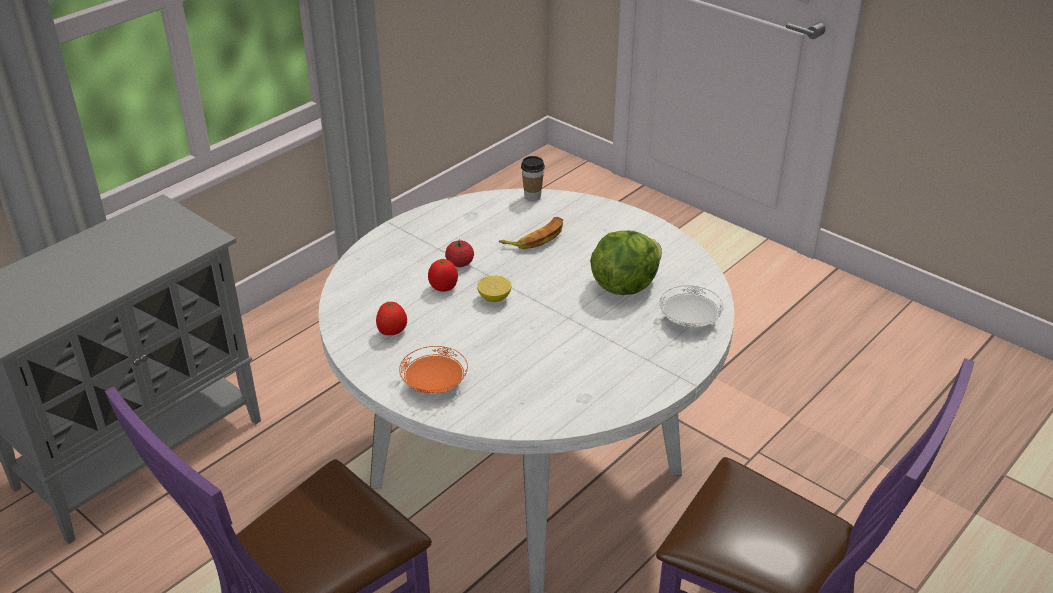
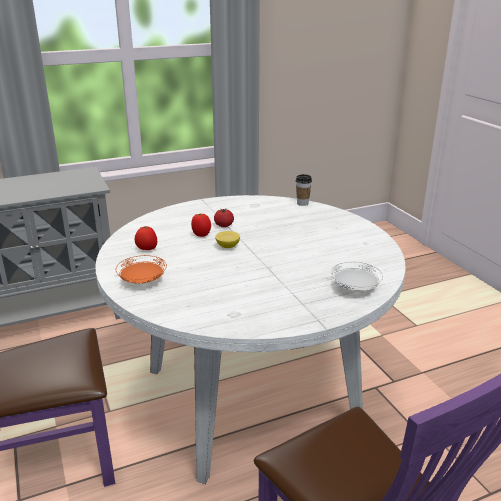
camera: 25 degrees right, 10 degrees down
(535, 237) = (285, 223): banana -> none
(624, 285) = (323, 258): lettuce -> none

